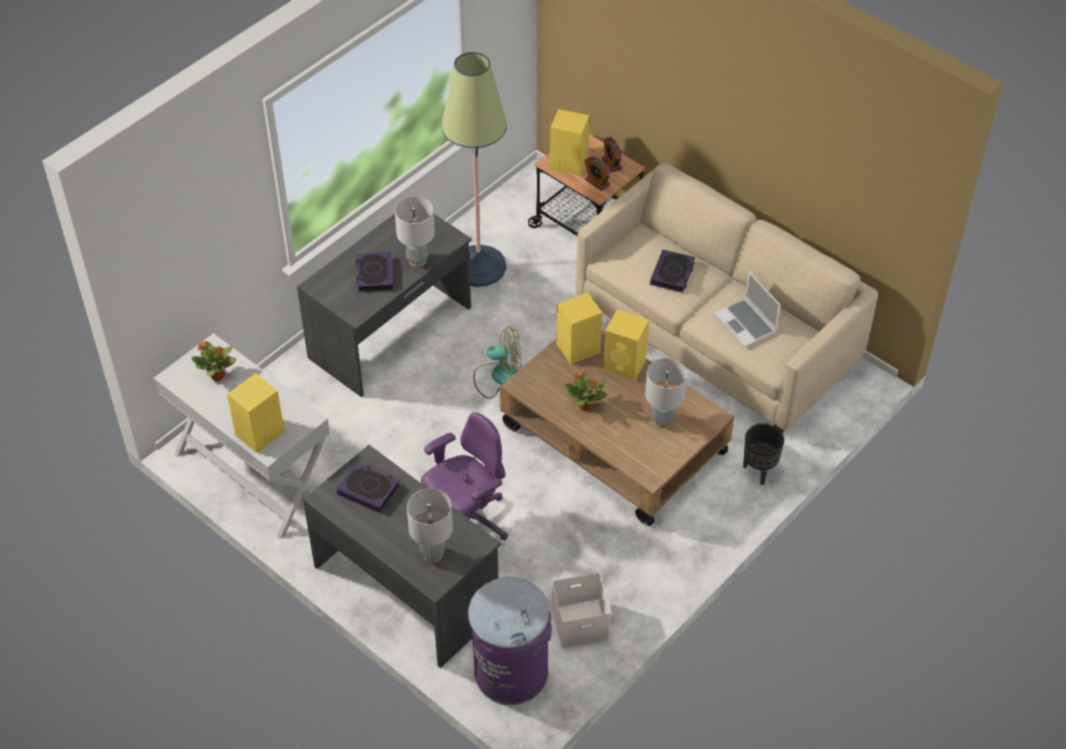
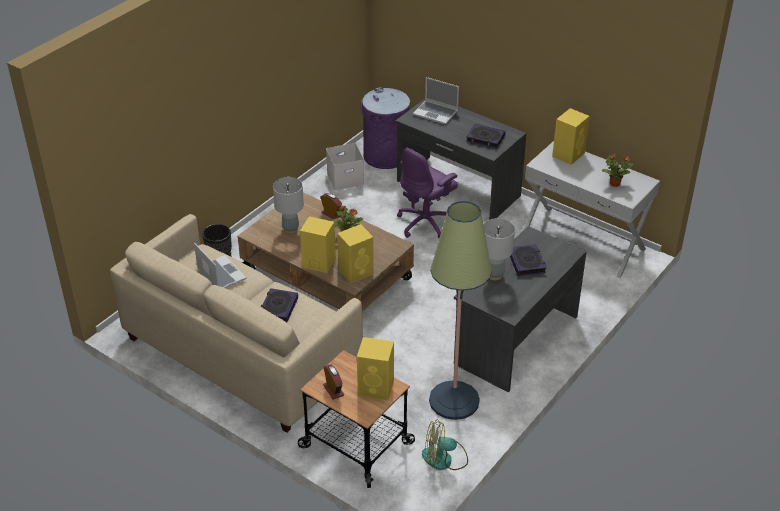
camera: 175 degrees right, 10 degrees down
(432, 554) = (436, 113): grey table lamp -> laptop
(498, 377) = (420, 312): fan -> fan (444, 459)
(597, 182) = (347, 370): alarm clock -> alarm clock (331, 214)

